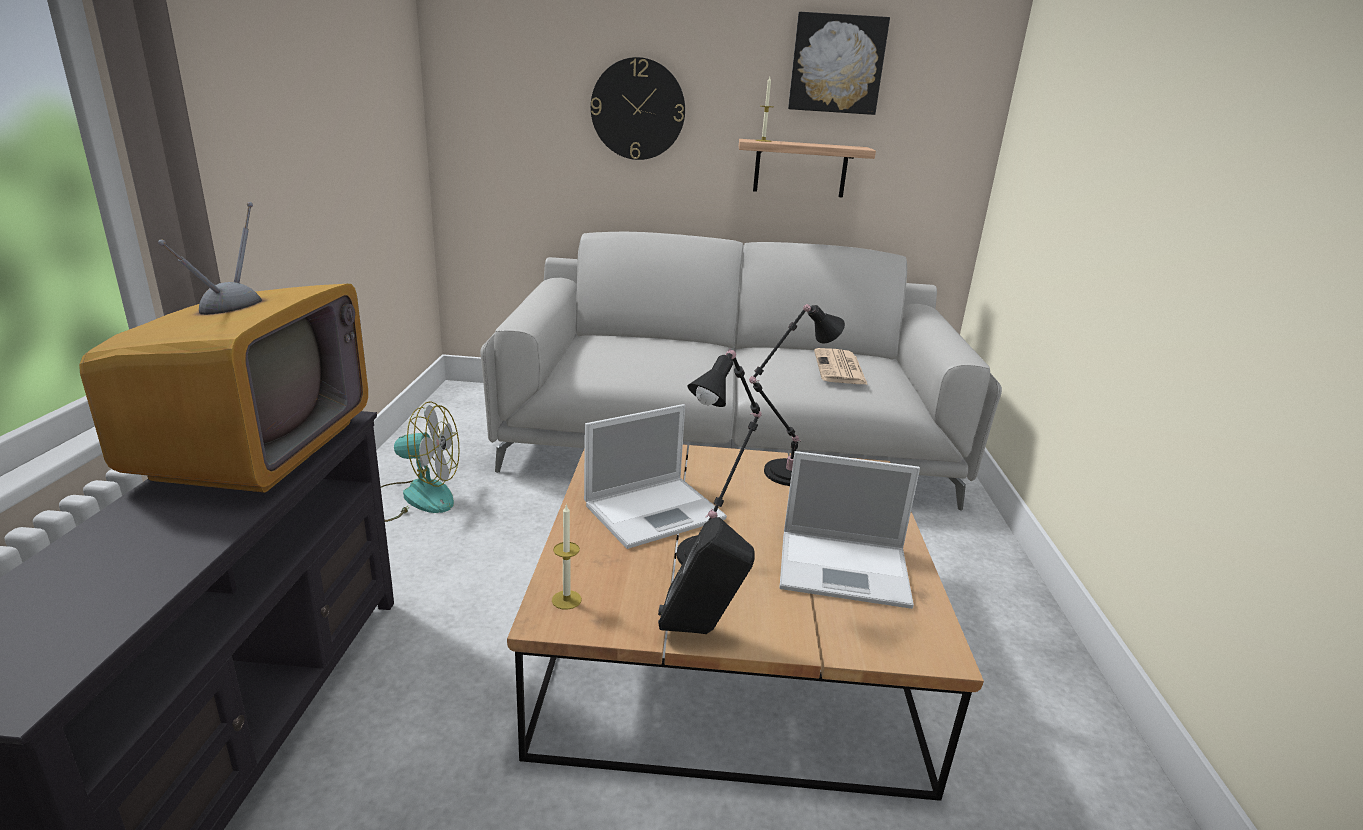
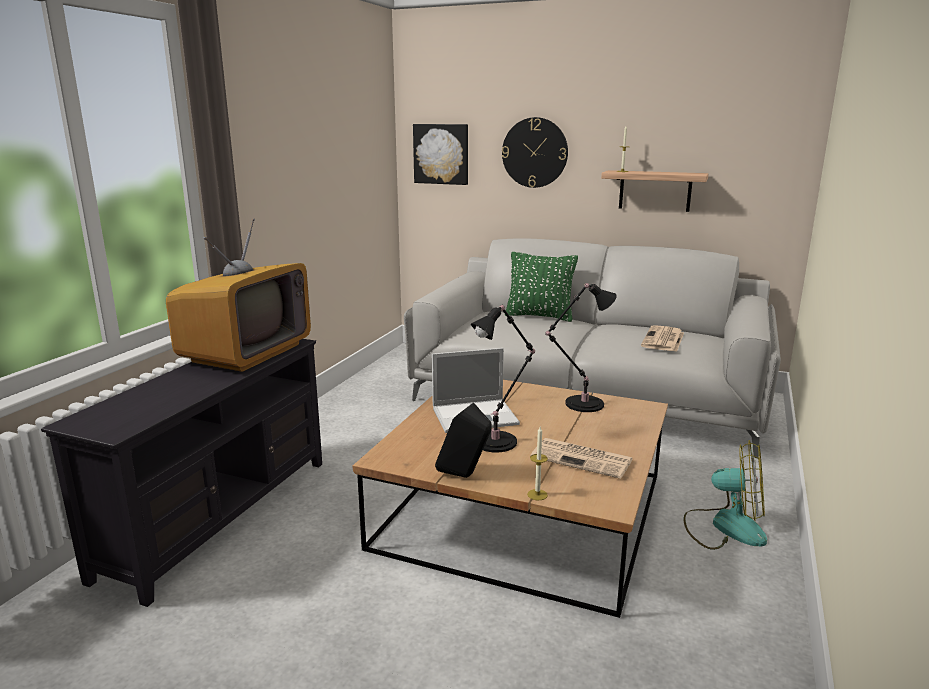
camera: 20 degrees right, 5 degrees down
(415, 497) = (356, 410): fan -> fan (725, 527)
(566, 600) = (394, 452): candle -> candle (537, 495)
(663, 340) = (539, 316): none -> green pillow
(836, 64) = (680, 113): picture -> picture (441, 154)
(846, 569) = (583, 459): laptop -> newspaper

